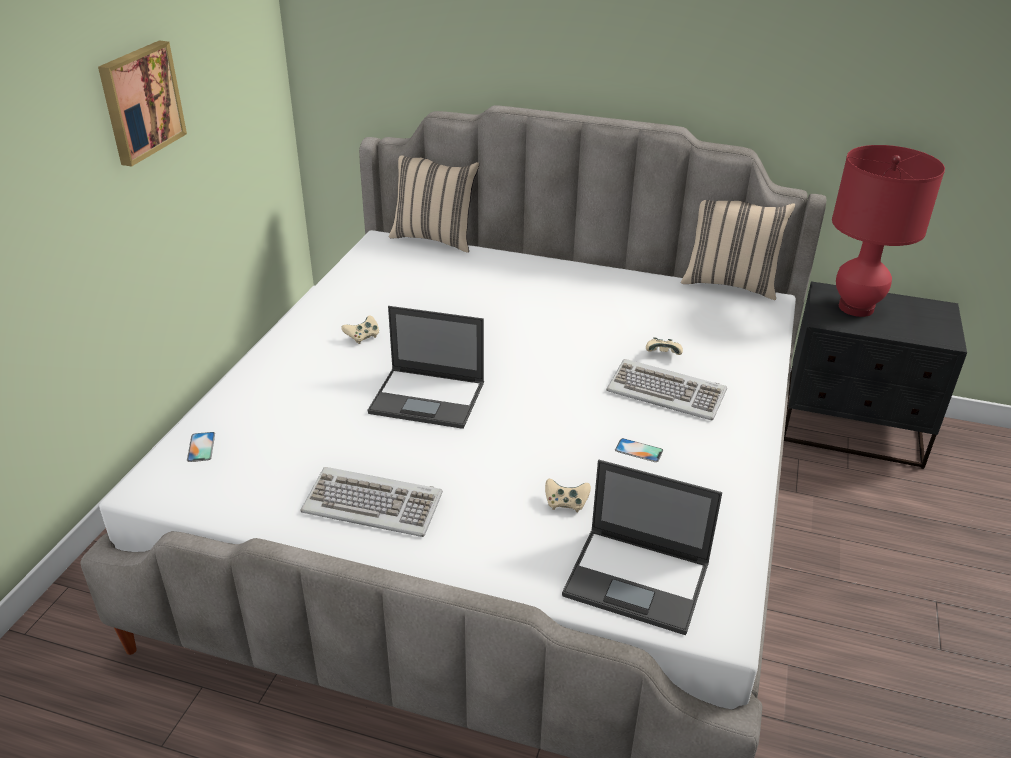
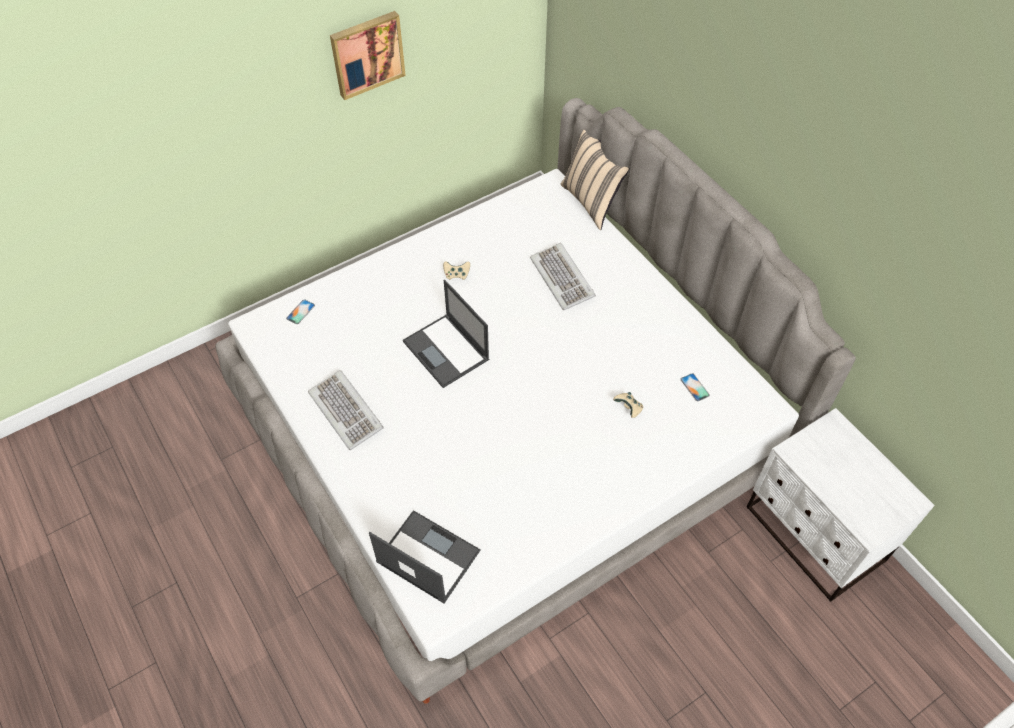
camera: 40 degrees right, 20 degrees up
(566, 503) = (443, 480): beige game controller -> none
(638, 580) = (427, 556): laptop -> laptop turned 150 degrees clockwise
(639, 450) = (524, 473): phone -> phone (694, 387)
(666, 393) = (593, 441): keyboard -> keyboard (563, 278)
(730, 283) = (759, 372): beige pillow -> none
(852, 430) = (814, 535): black nightstand -> white nightstand
(855, 308) = (836, 455): red table lamp -> none

